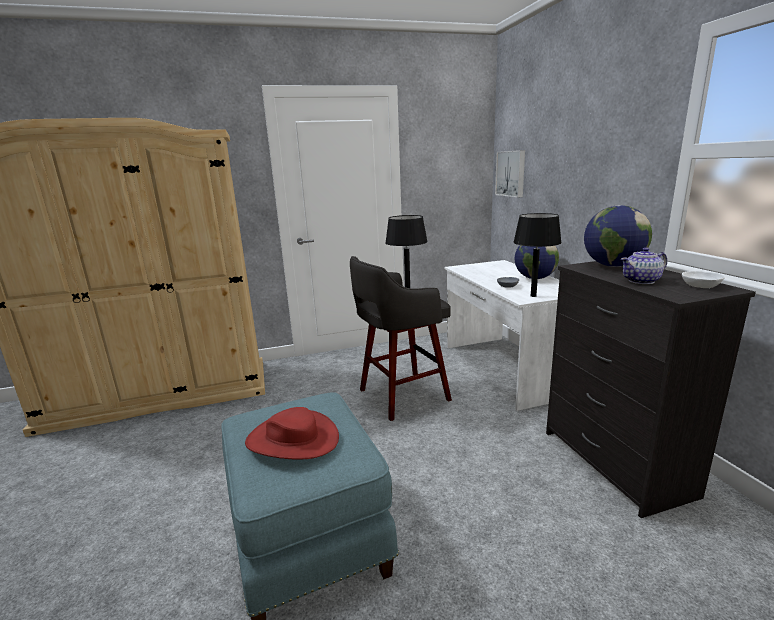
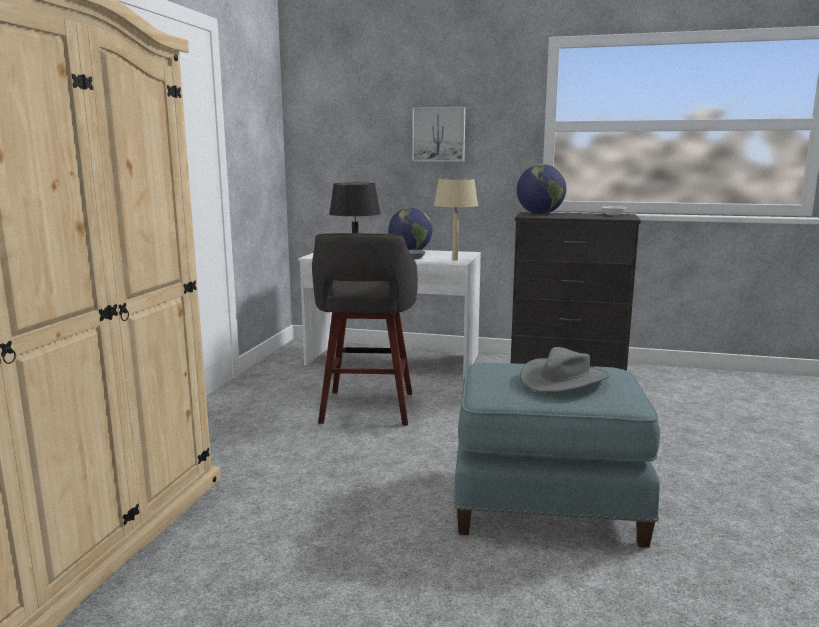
camera: 60 degrees left, 5 degrees down
(292, 439) = (564, 379): red hat -> grey hat
(511, 173) = (325, 146): picture -> picture (439, 134)
(533, 296) = (455, 259): black table lamp -> beige table lamp
(641, 281) = (586, 216): teapot -> none

